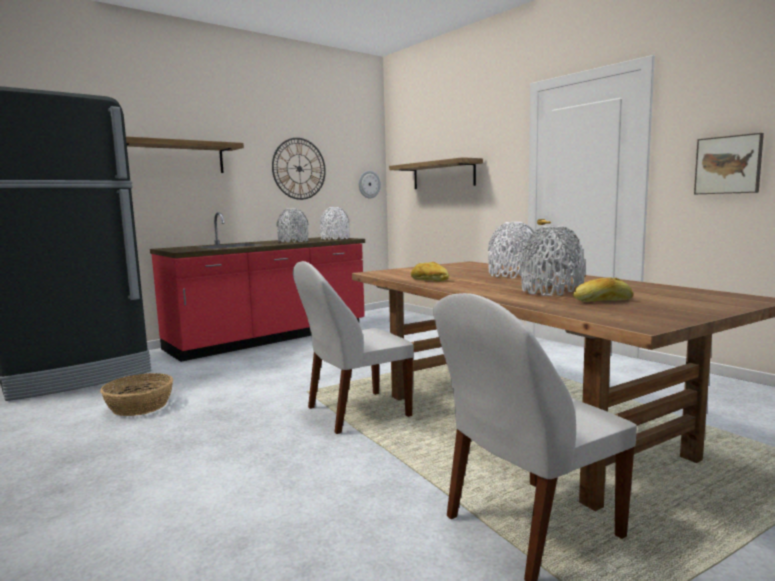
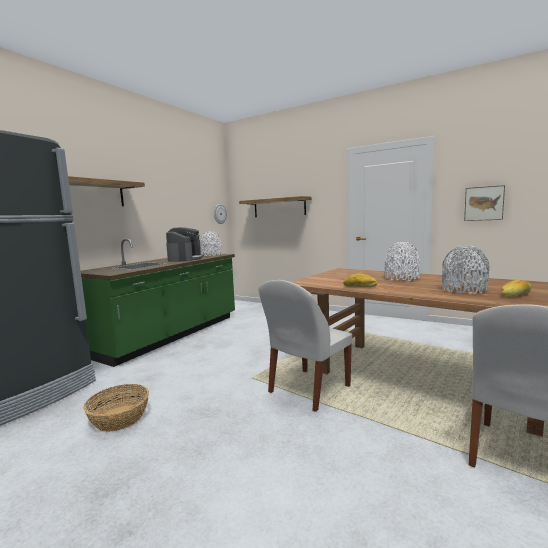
camera: 20 degrees left, 0 degrees up
(270, 337) = (170, 335): red counter -> green counter
(293, 241) = (185, 259): grey vase -> coffee machine
(299, 169) = (176, 203): wall clock -> none

